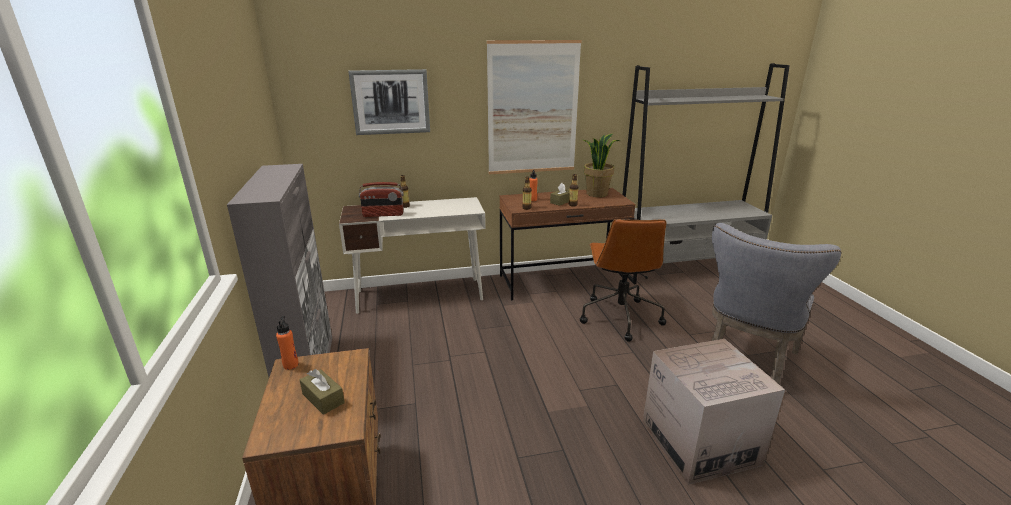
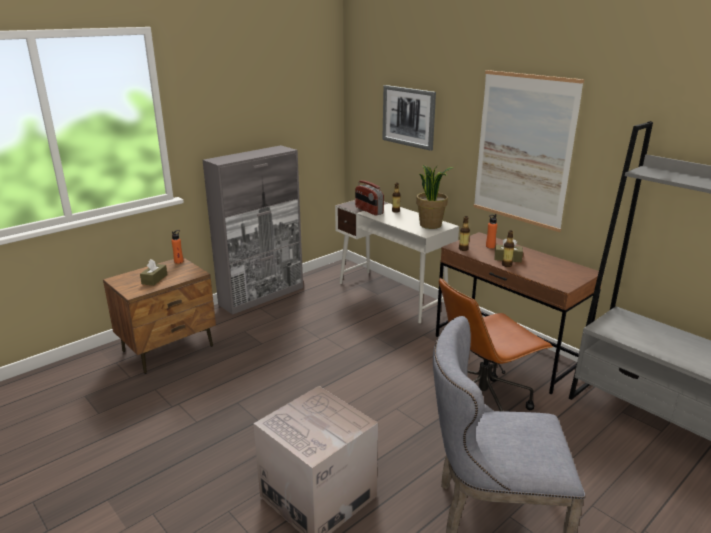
camera: 60 degrees right, 0 degrees up
(596, 194) = (564, 269): potted plant -> potted plant (431, 225)

